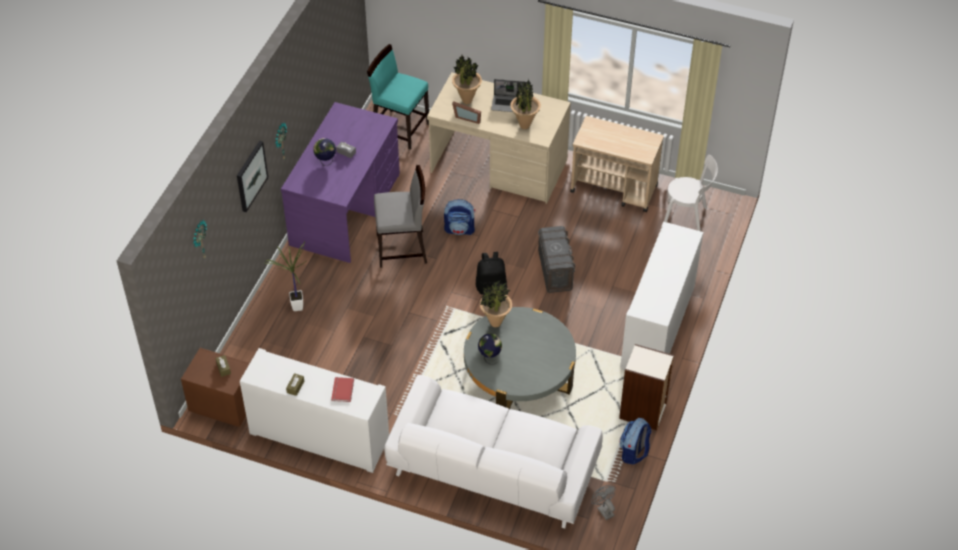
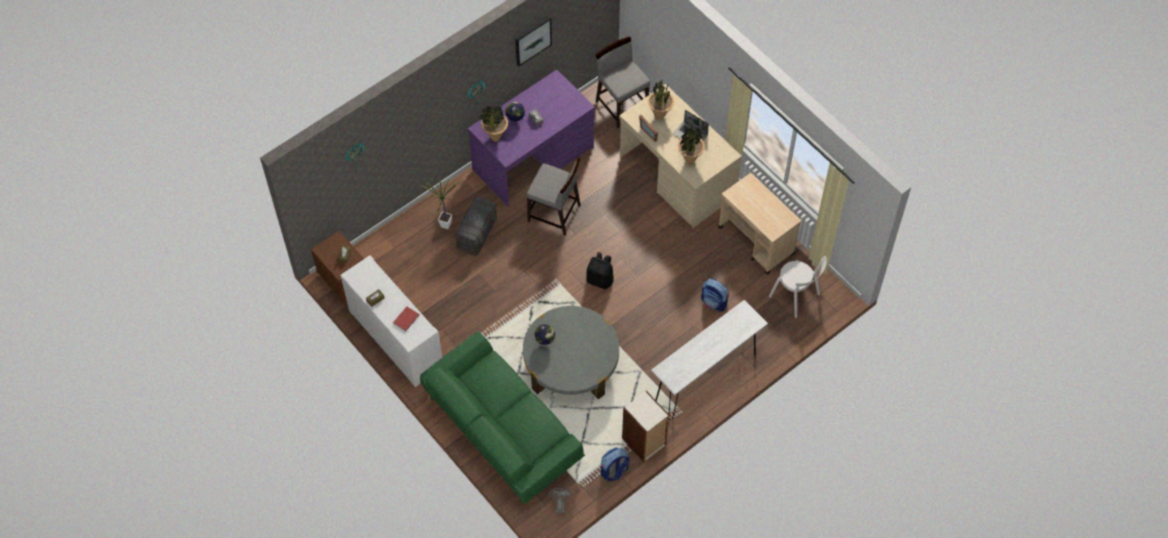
camera: 30 degrees right, 10 degrees up
(251, 176) = (431, 115): picture -> picture (532, 40)
(400, 129) = (621, 105): turquoise chair -> grey chair
(460, 229) = (609, 218): backpack -> backpack (714, 302)
(492, 469) = (501, 429): white sofa -> green sofa
(495, 323) = (567, 316): potted plant -> potted plant (495, 138)
(555, 270) = (659, 290): grey storage box -> grey storage box (477, 234)
(658, 327) = (705, 378): white cabinet -> white console table

